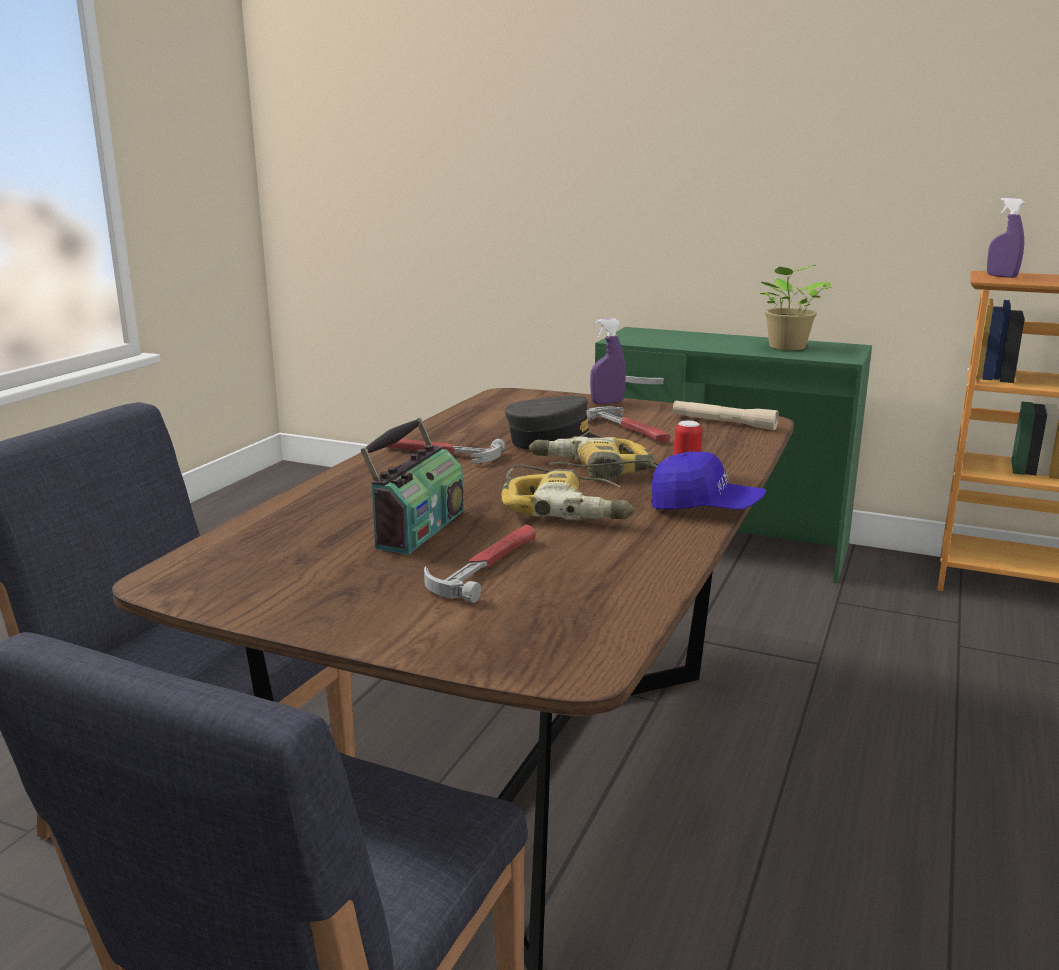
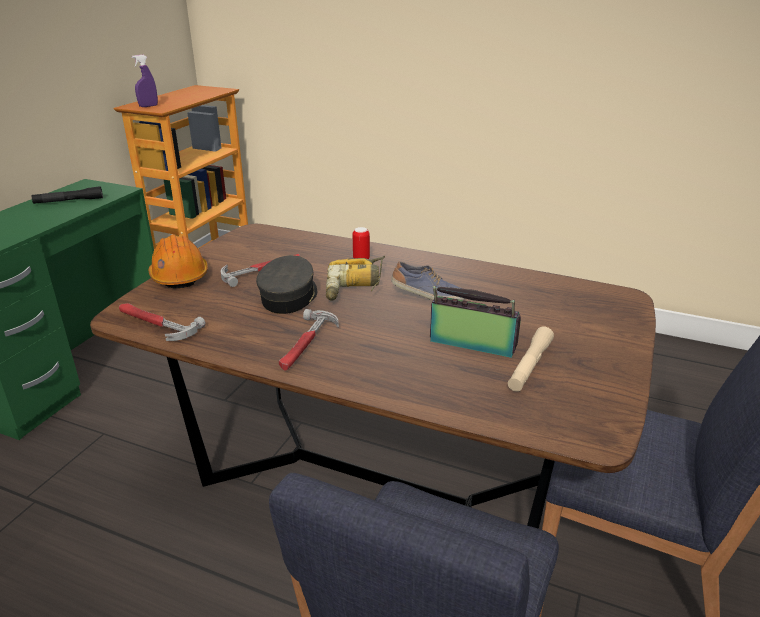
camera: 90 degrees left, 10 degrees up
(486, 566) = (524, 319): hammer -> hammer (155, 324)
(566, 508) = (428, 295): power drill -> shoe
(607, 403) = (179, 275): purple spray bottle -> orange hard hat
(705, 508) = (422, 259): blue cap -> none
(723, 423) = (255, 241): beige flashlight -> beige flashlight (529, 366)
(786, 348) = (69, 201): potted plant -> black flashlight

